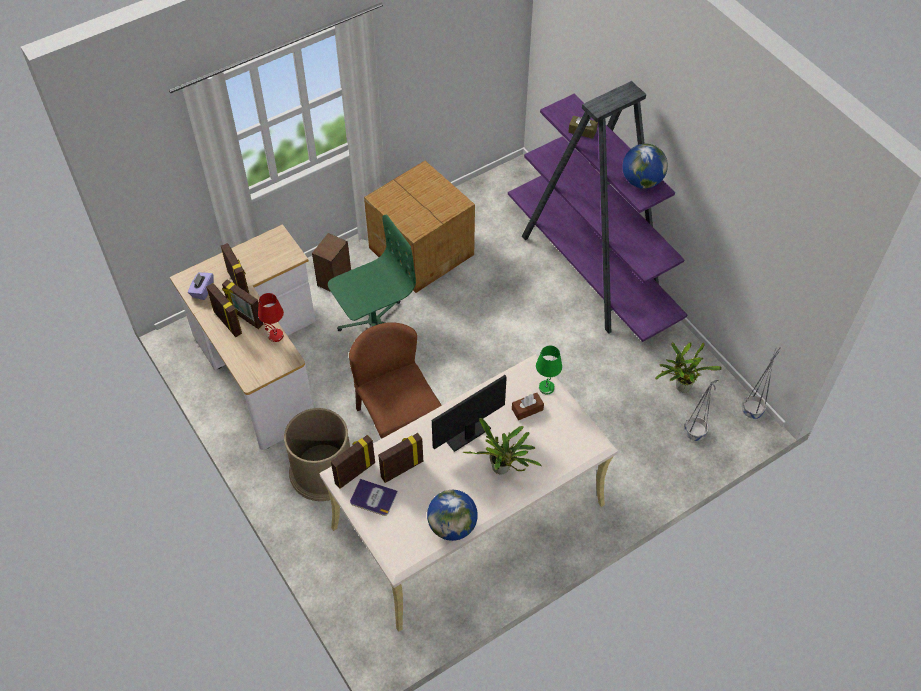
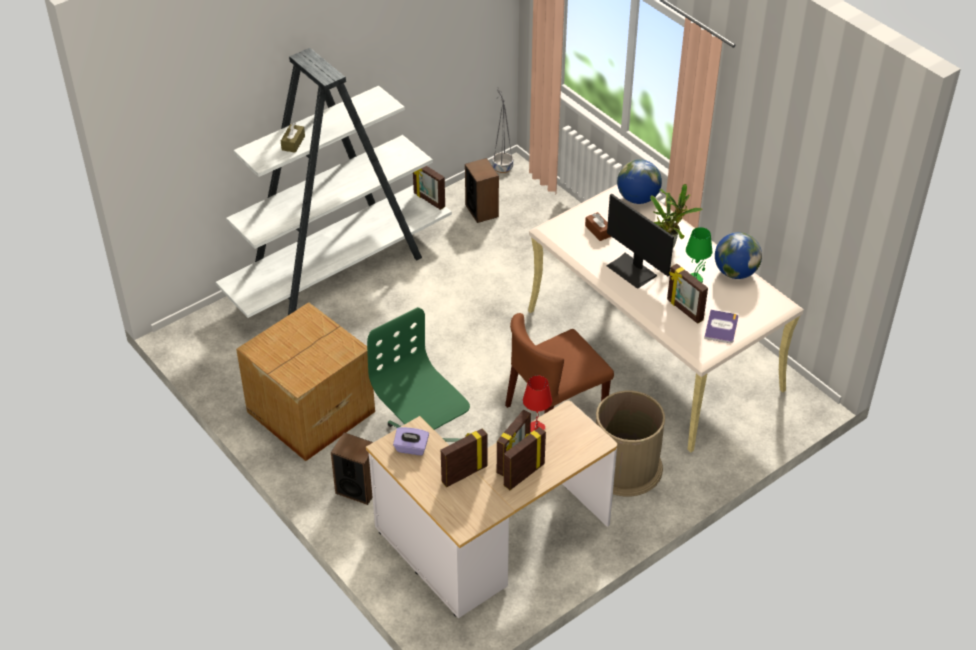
camera: 95 degrees left, 10 degrees down
(202, 290) = (478, 507): purple tissue box -> purple tissue box (411, 448)
(354, 472) = (697, 343): picture frame -> picture frame (428, 200)
(547, 388) = (571, 219): green table lamp -> green table lamp (695, 279)
(591, 271) = (339, 271): purple bookcase -> white bookcase
(642, 181) = (365, 104): globe -> globe (638, 198)
(680, 387) = (482, 210): potted plant -> speaker
(695, 433) = (532, 202): grey planter -> none

